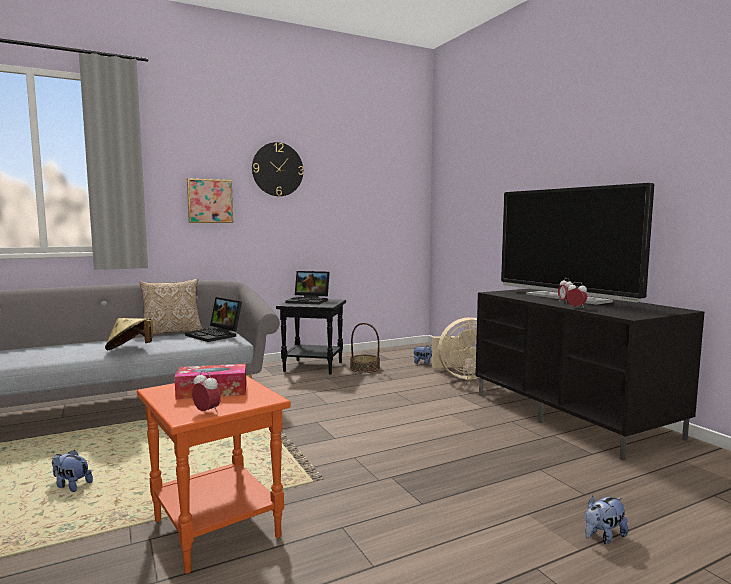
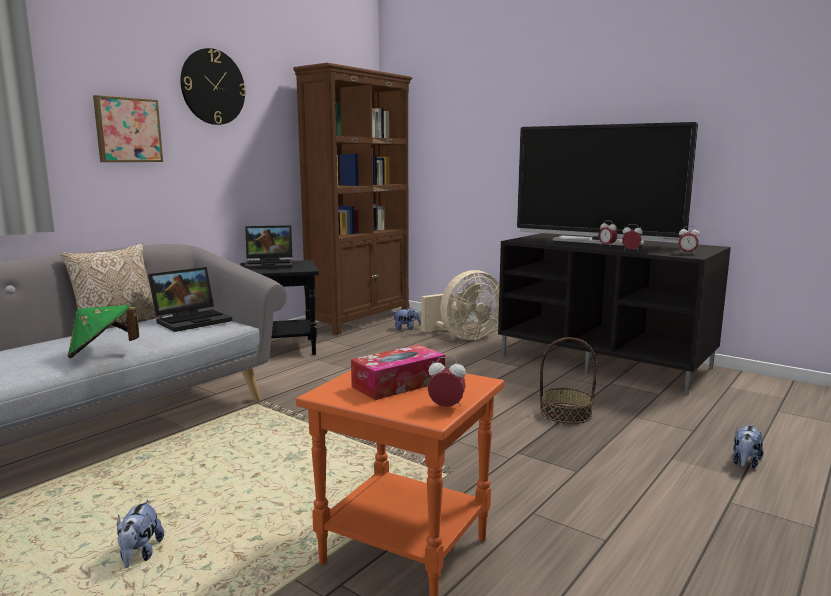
camera: 25 degrees left, 5 degrees up
(71, 485) = (140, 554): plush toy -> plush toy turned 90 degrees counterclockwise
(130, 349) = (102, 353): beige hat -> green hat
(215, 335) = (193, 320): laptop -> laptop turned 60 degrees counterclockwise
(364, 368) = (347, 342): basket -> basket (565, 413)
(396, 352) = (360, 319): none -> brown bookcase
(630, 314) = (687, 253): none -> alarm clock

